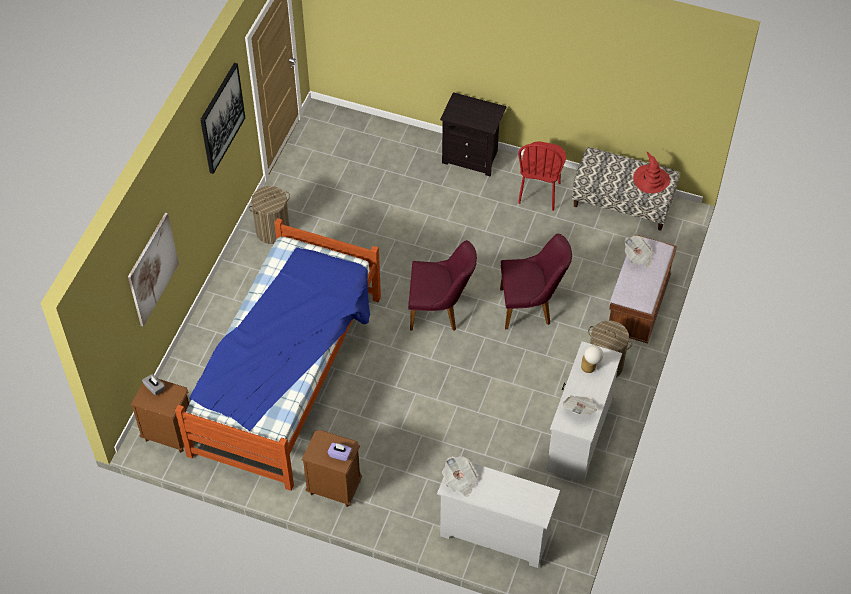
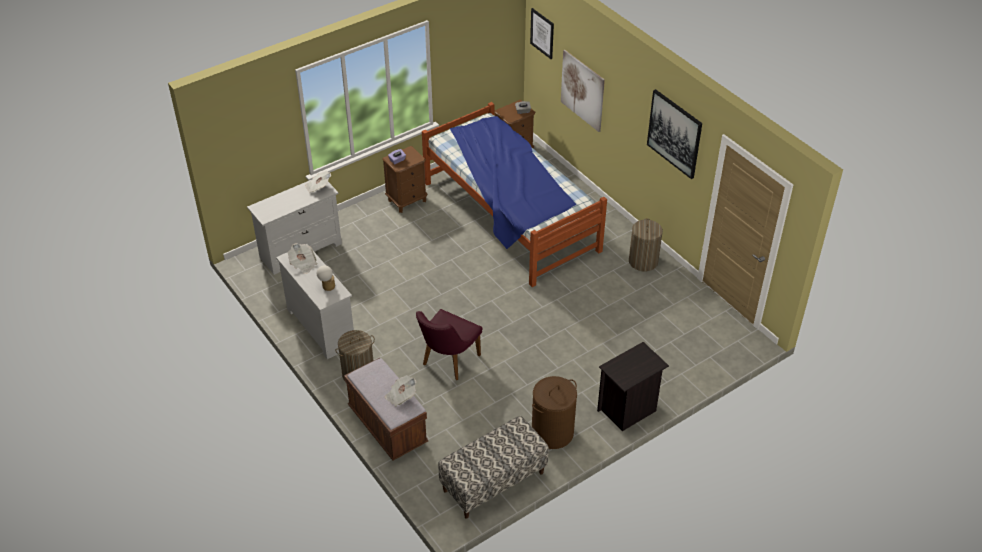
camera: 125 degrees right, 10 degrees down
(104, 317) = (542, 33): none -> picture
(440, 311) = (491, 311): purple chair -> none
(539, 193) = (552, 432): red chair -> brown laundry basket
(651, 180) = (473, 465): red hat -> none

